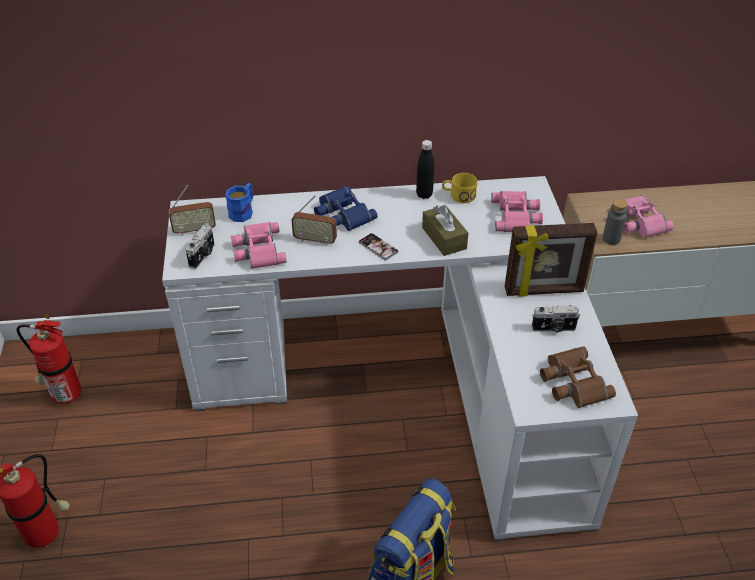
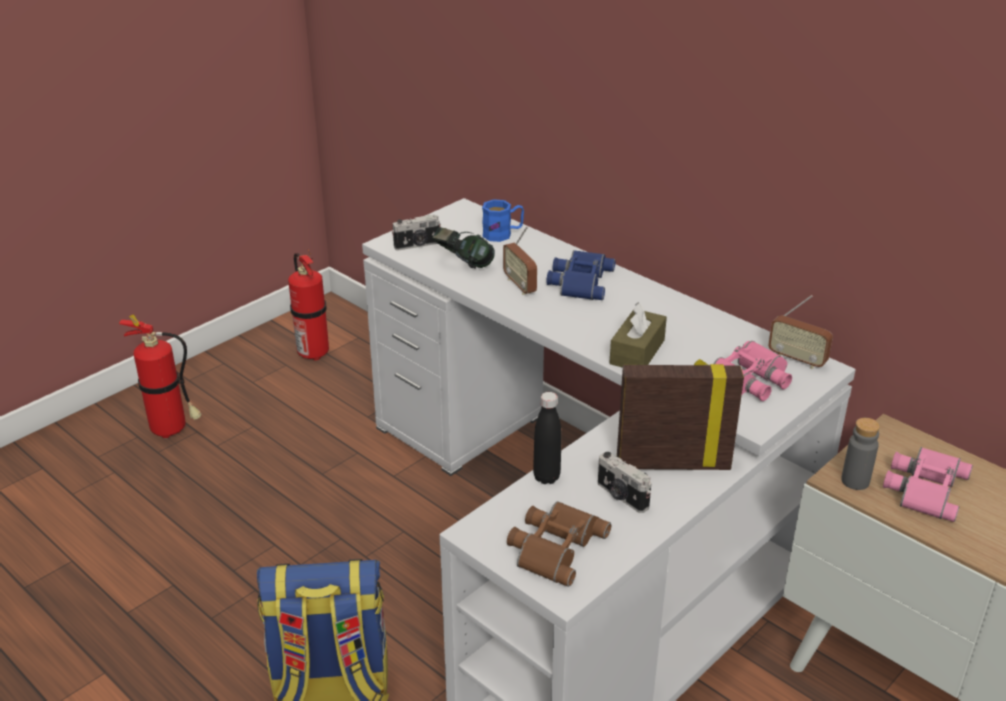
camera: 50 degrees right, 10 degrees down
(194, 230) = (443, 226): radio -> radio (797, 359)
(257, 250) = (463, 265): pink binoculars -> headphones
(378, 247) = (563, 322): phone -> none
(424, 195) = (686, 310): black bottle -> black bottle (546, 477)
(458, 196) = (719, 330): yellow mug -> none
(544, 291) = (672, 463): picture frame -> picture frame turned 135 degrees clockwise

